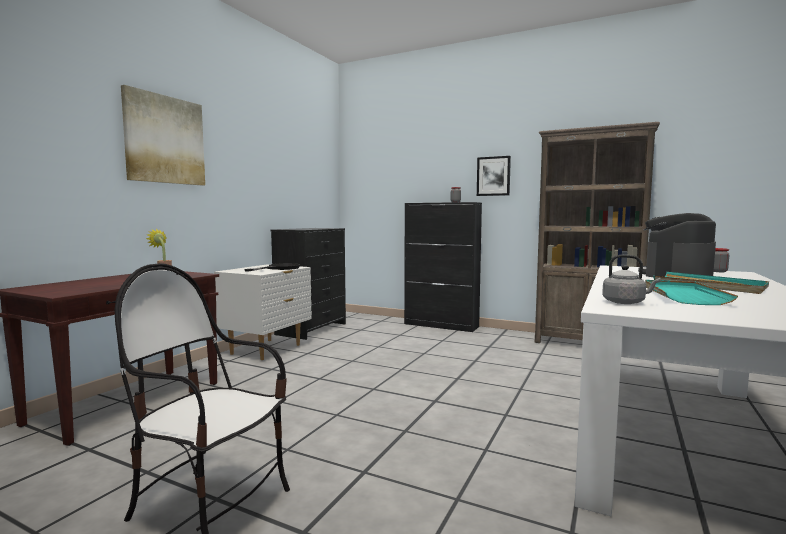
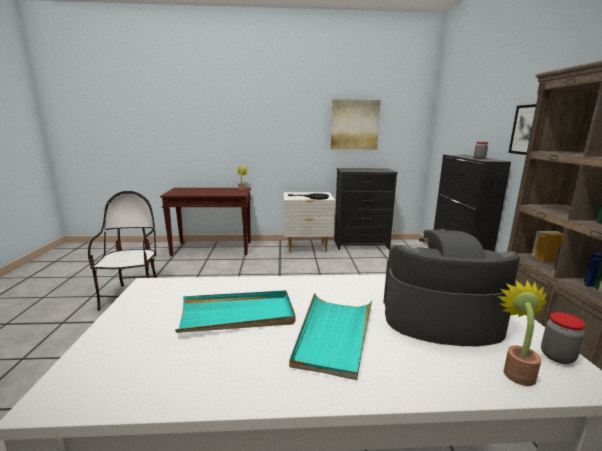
camera: 60 degrees right, 10 degrees up
(165, 140) = (256, 114): picture -> picture (354, 124)
(626, 302) = (180, 290): grey kettle -> none
(737, 275) = (516, 371): none -> potted plant

